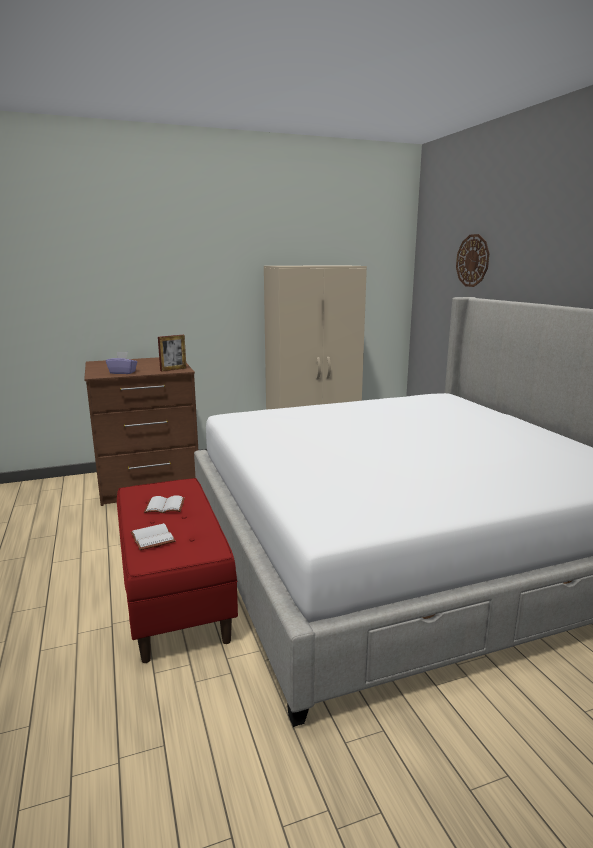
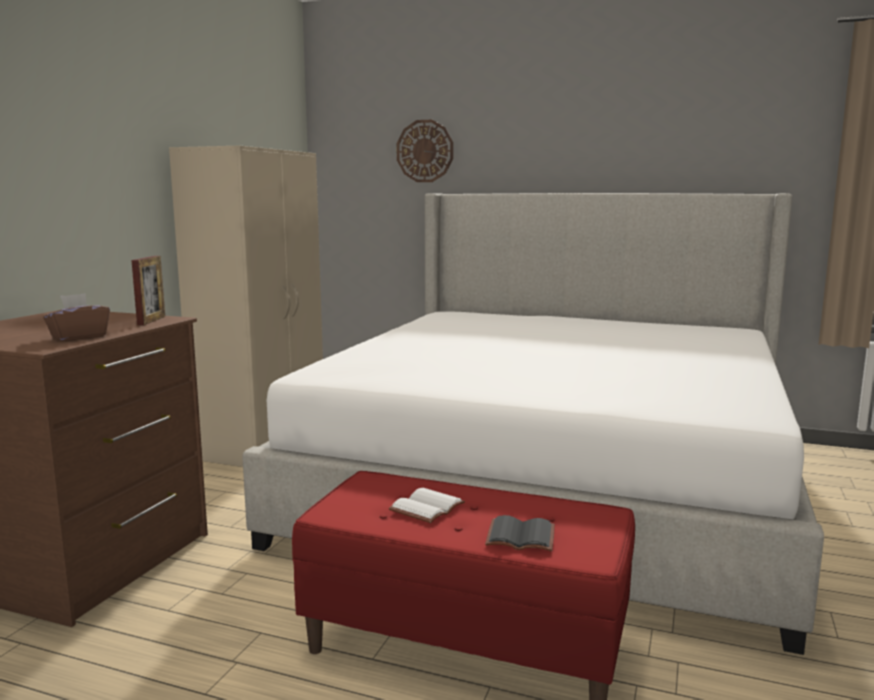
camera: 50 degrees left, 5 degrees down
(123, 372) = (79, 336): purple tissue box -> brown tissue box
(151, 538) = (519, 538): white book -> black book

